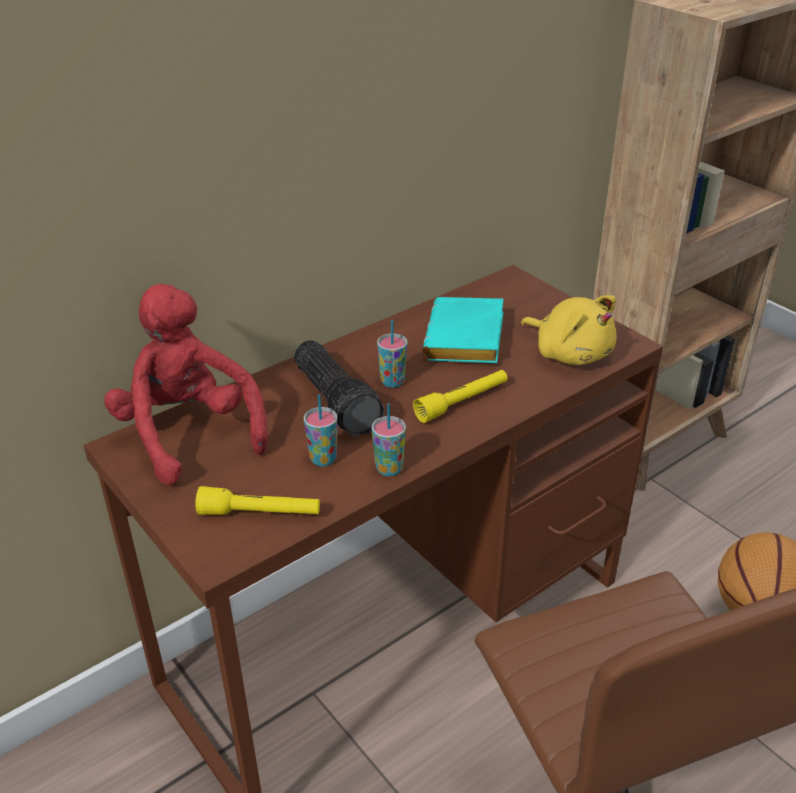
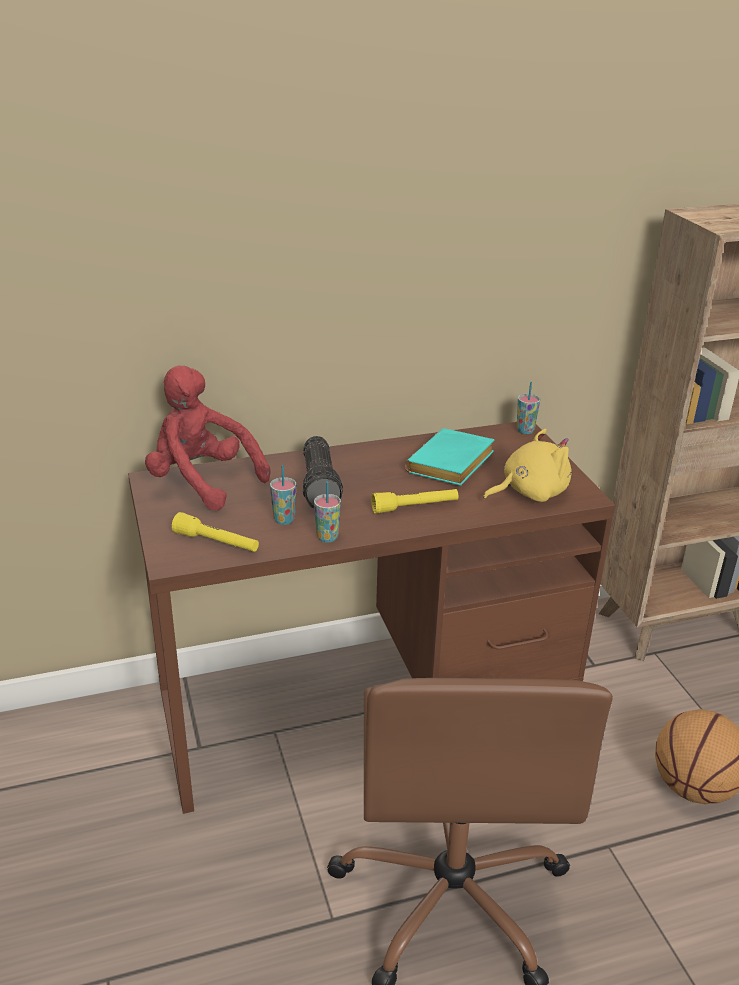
camera: 20 degrees right, 5 degrees down
(189, 433) = (202, 482): red plush toy -> red plush toy turned 45 degrees counterclockwise
(392, 382) = (371, 481): cup -> cup (525, 430)
(570, 353) = (529, 492): yellow plush toy -> yellow plush toy turned 90 degrees counterclockwise

